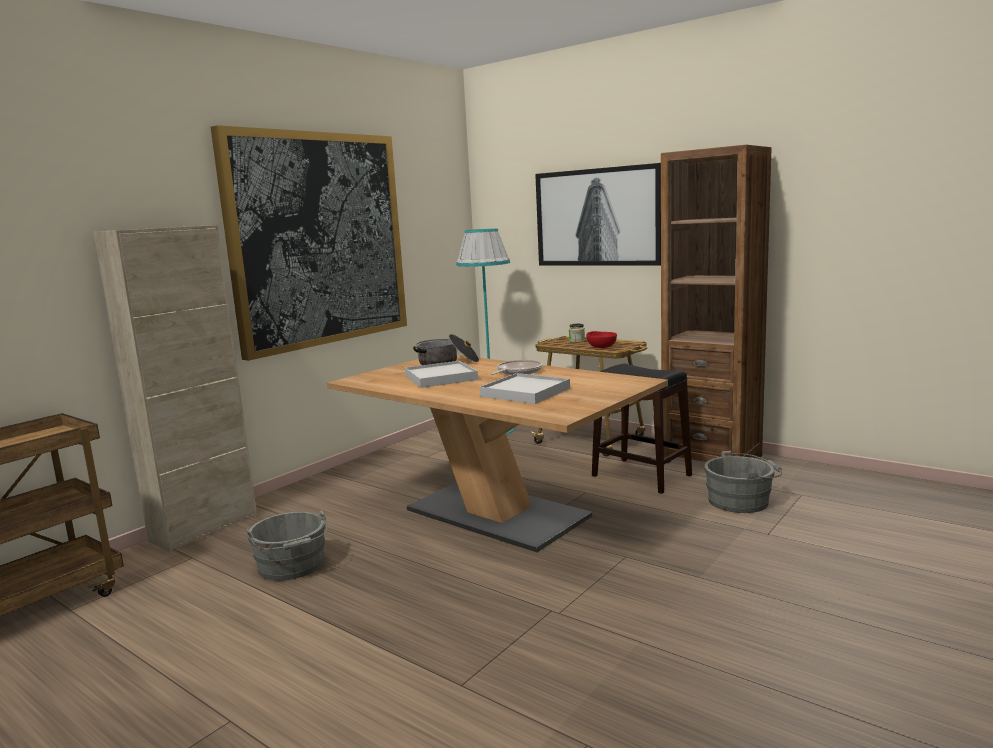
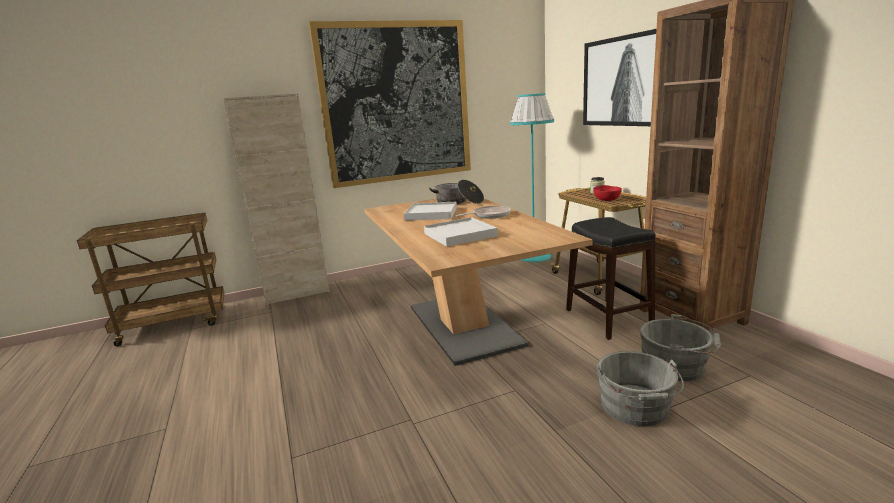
camera: 30 degrees right, 5 degrees up
(292, 566) = (307, 332): grey bucket -> grey bucket (635, 408)

